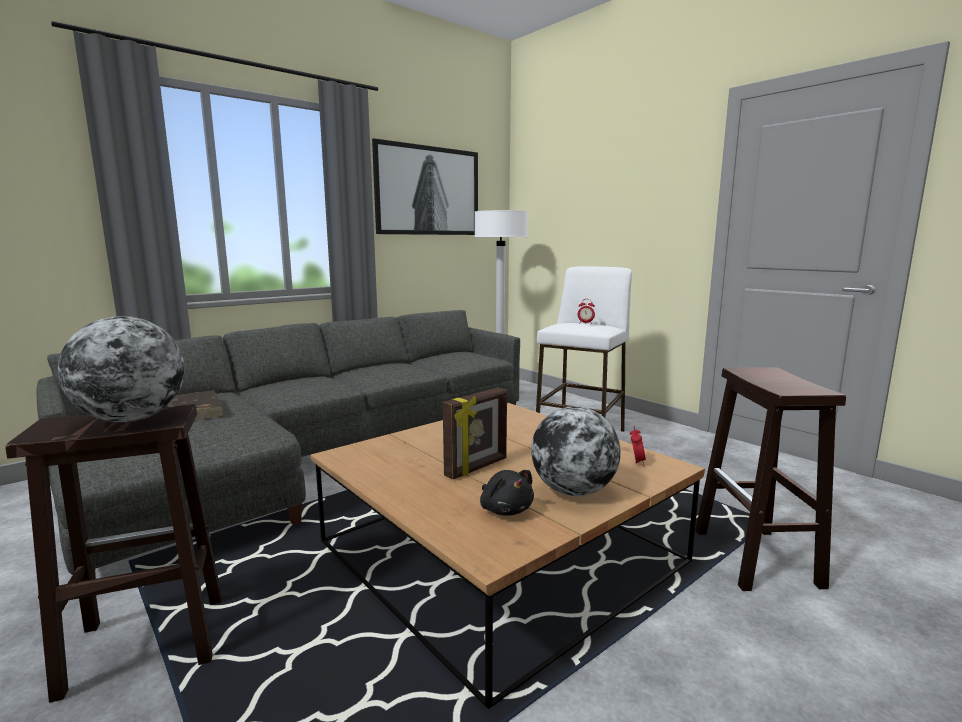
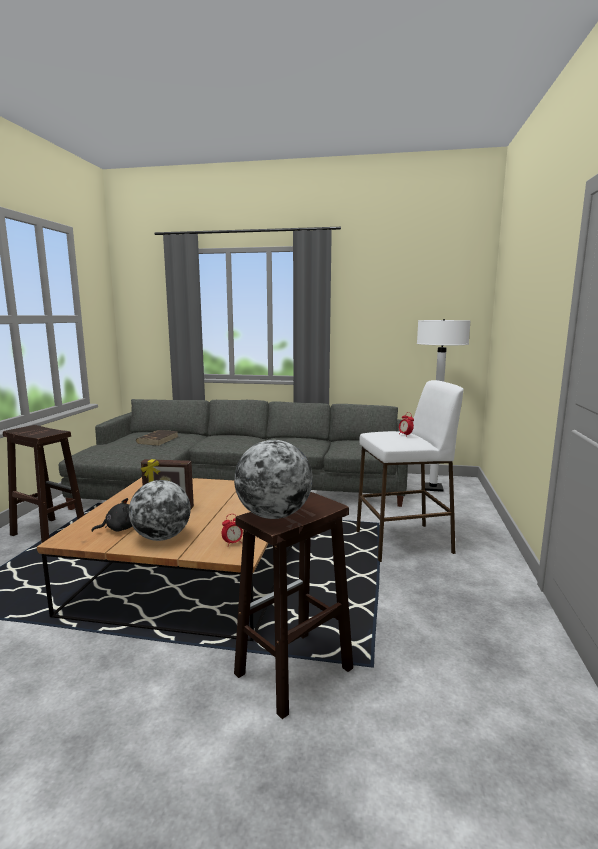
camera: 50 degrees right, 0 degrees up
(132, 419) = (41, 432): globe -> globe (274, 515)
(428, 191) = (393, 302): picture -> none
(505, 509) = (119, 529): black plush toy -> black plush toy turned 135 degrees counterclockwise

